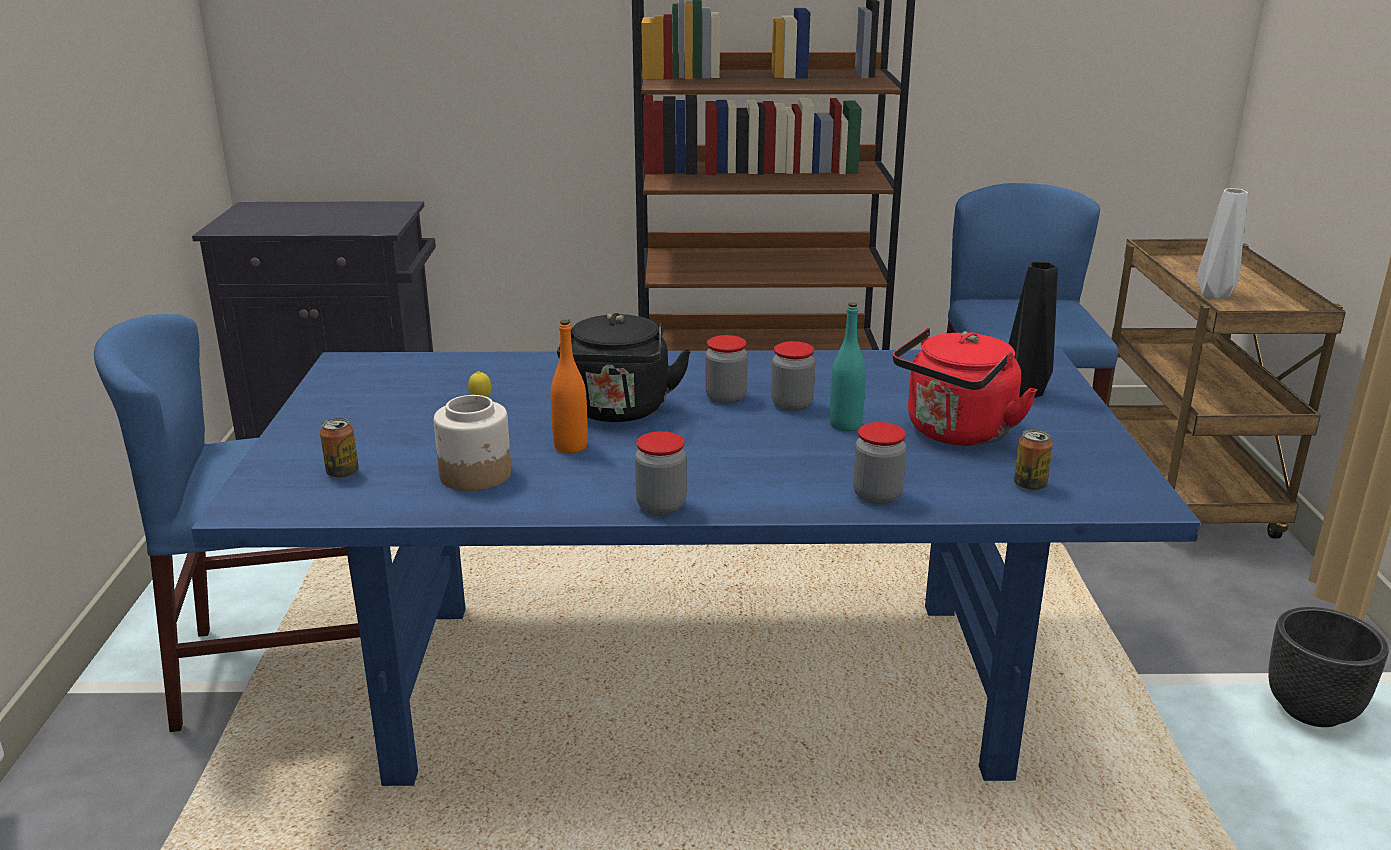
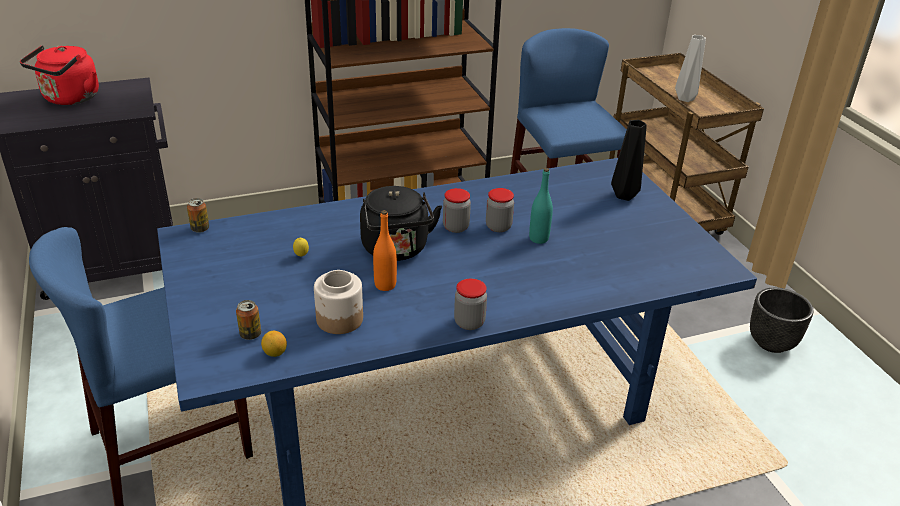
camera: 20 degrees left, 10 degrees up
(357, 498) = (275, 353): none -> lemon
(877, 495) = (585, 291): jar -> none
(956, 433) = (603, 235): red kettle -> red kettle (69, 99)
(1029, 485) = (661, 268): can -> can (200, 229)

